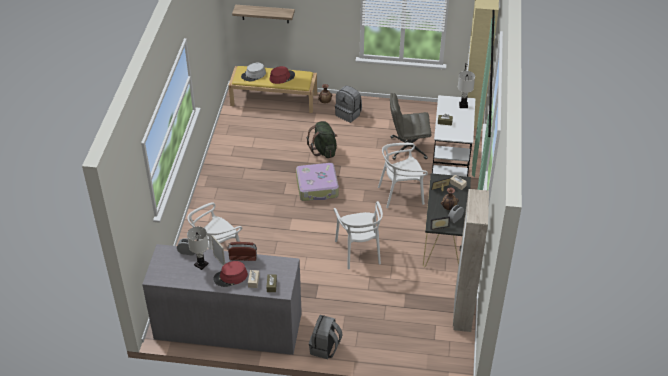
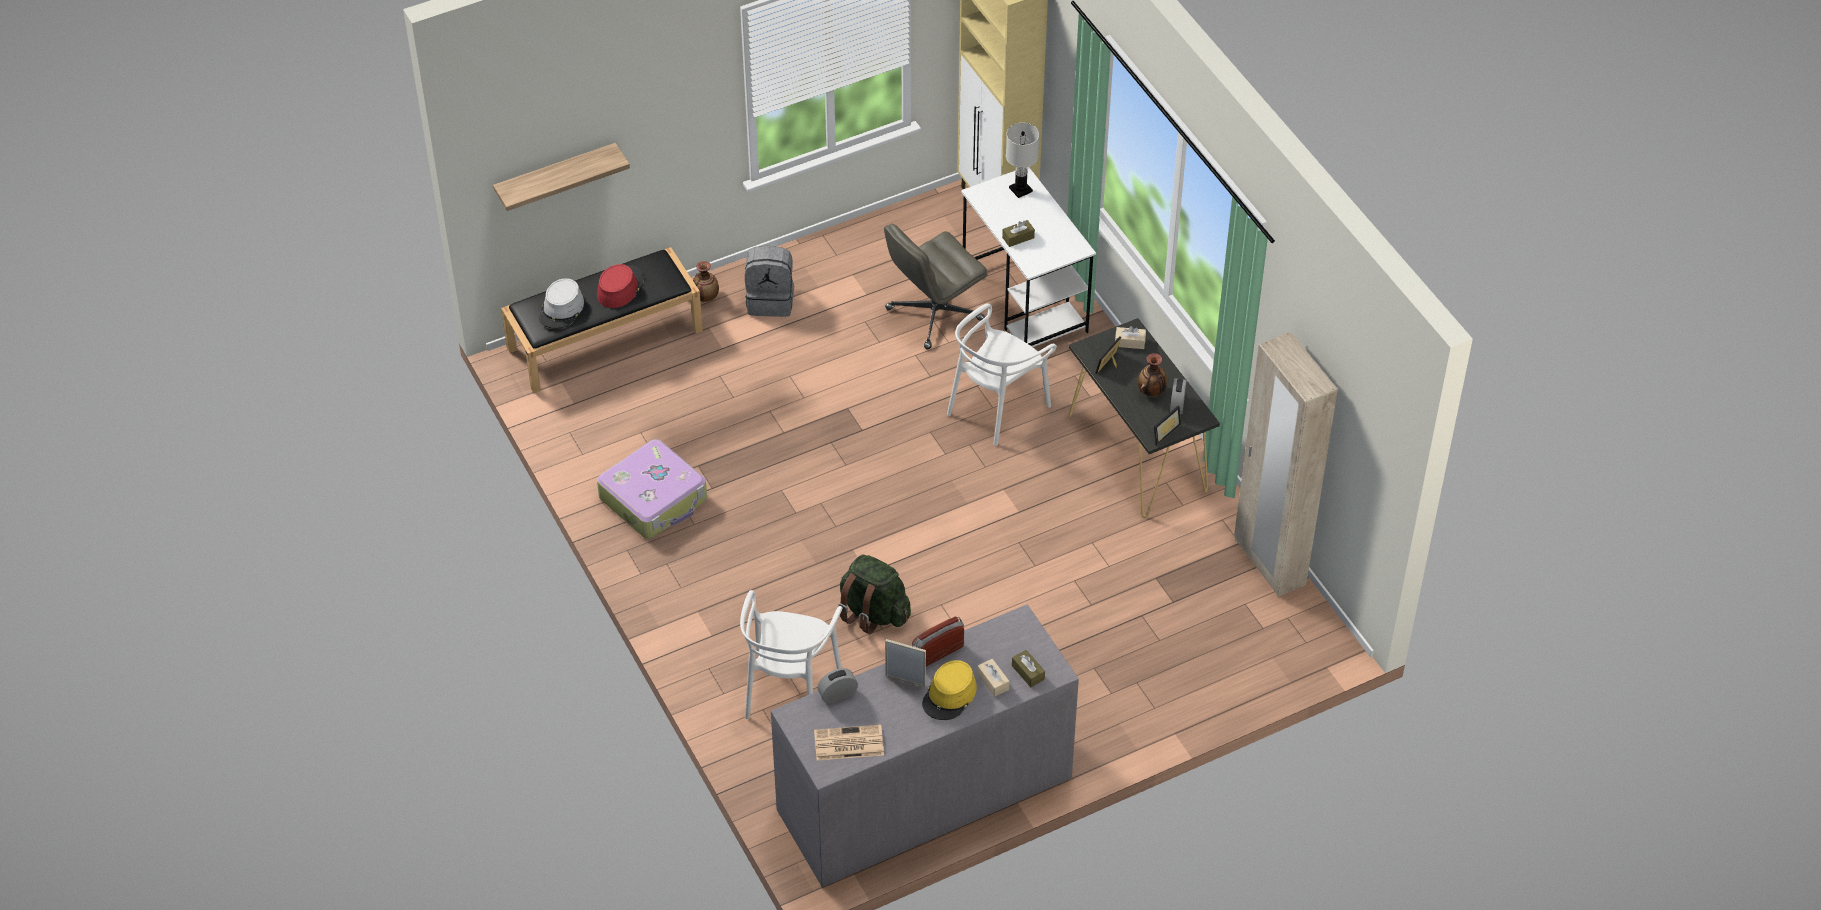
camera: 35 degrees left, 5 degrees up
(171, 273) = (848, 744): none -> newspaper
(201, 264) = (881, 702): white table lamp -> none
(230, 277) = (949, 696): red hat -> yellow hat
(274, 99) = (605, 338): yellow bench -> black bench
(317, 187) = (844, 469): suitcase -> suitcase (654, 499)
(324, 150) = (791, 394): green backpack -> green backpack (873, 612)
(325, 348) = (1111, 738): grey backpack -> none
(359, 251) = (1019, 547): white chair -> none

